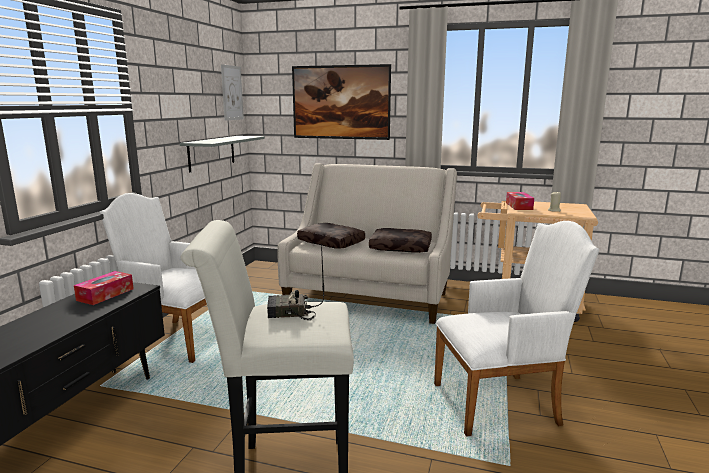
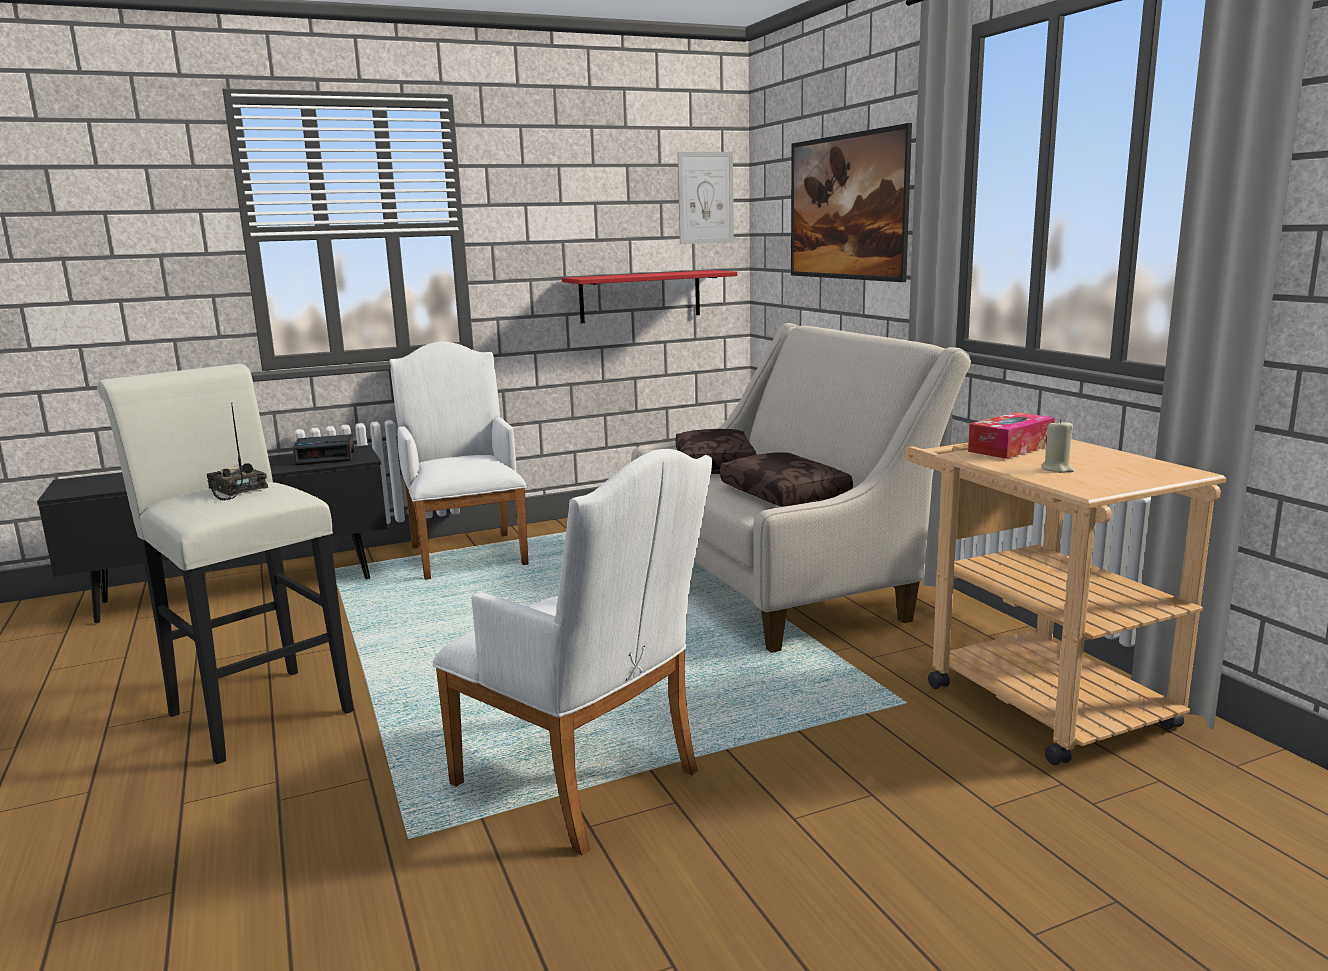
camera: 50 degrees right, 0 degrees up
(105, 294) = (326, 457): tissue box -> alarm clock
(211, 153) = (640, 296): grey shelf -> red shelf

